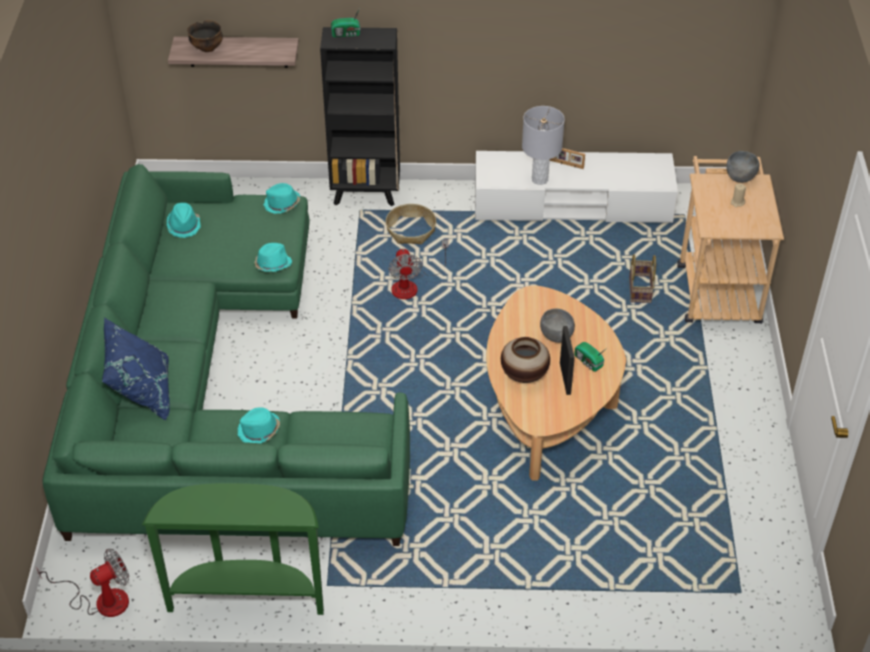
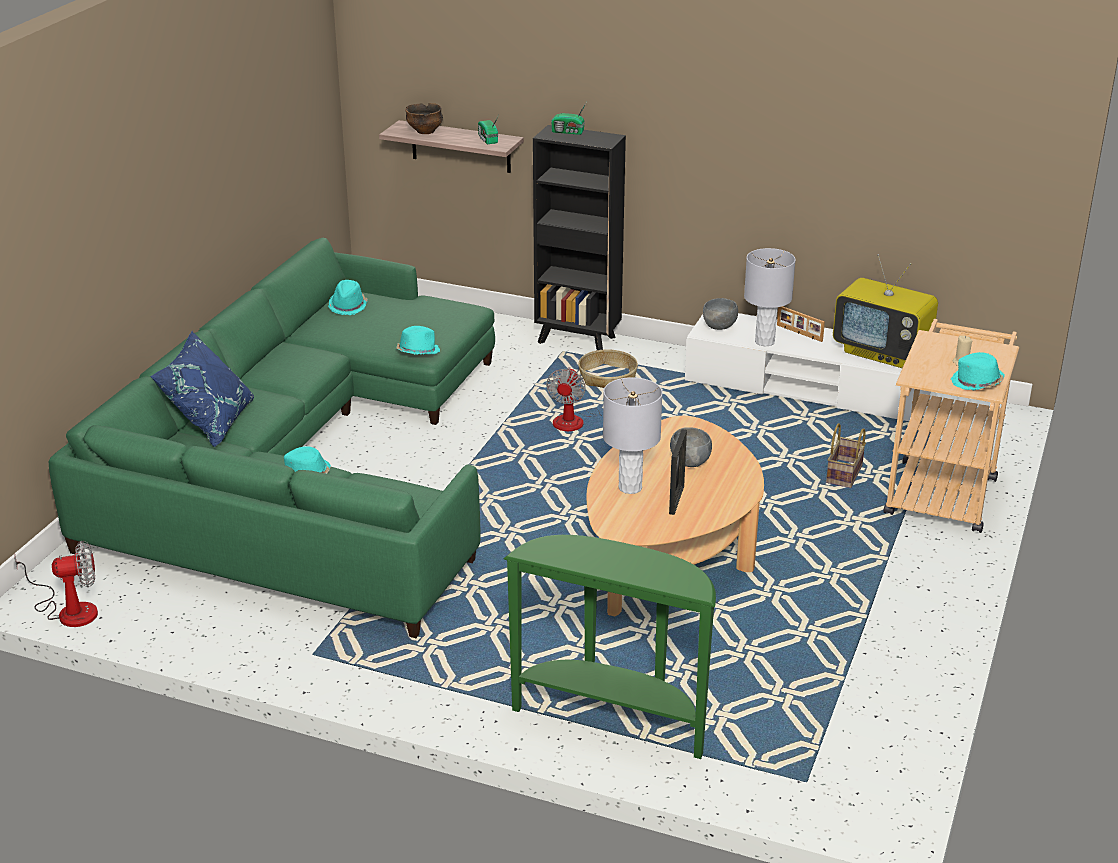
camera: 20 degrees right, 15 degrees down
(247, 595) = (220, 643): green console table -> green console table (613, 717)
(282, 204) = (461, 308): turquoise hat -> turquoise hat (976, 383)
(524, 375) = (629, 488): vase -> grey table lamp
(588, 362) = (714, 492): radio -> radio (487, 139)
(634, 170) = (882, 352): none -> television
(740, 178) = (978, 342): grey bowl -> grey bowl (720, 327)

